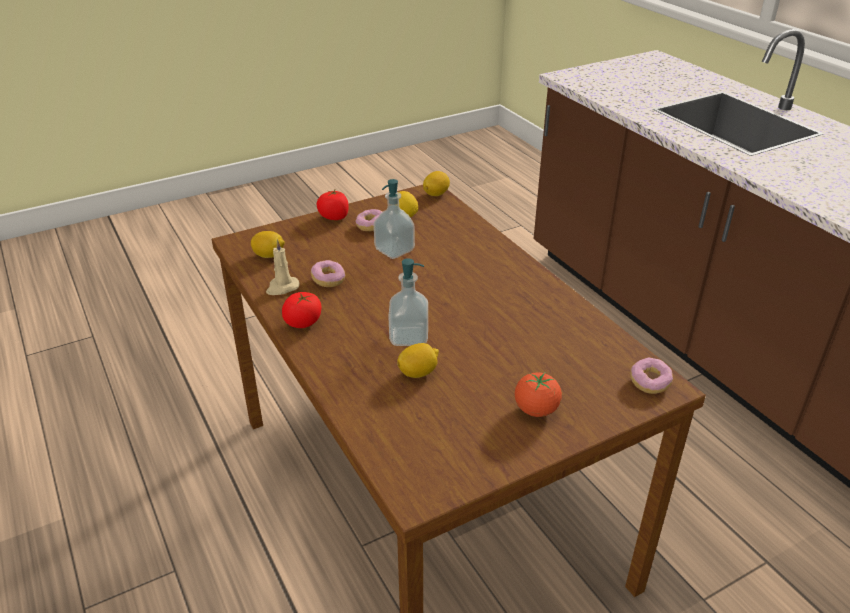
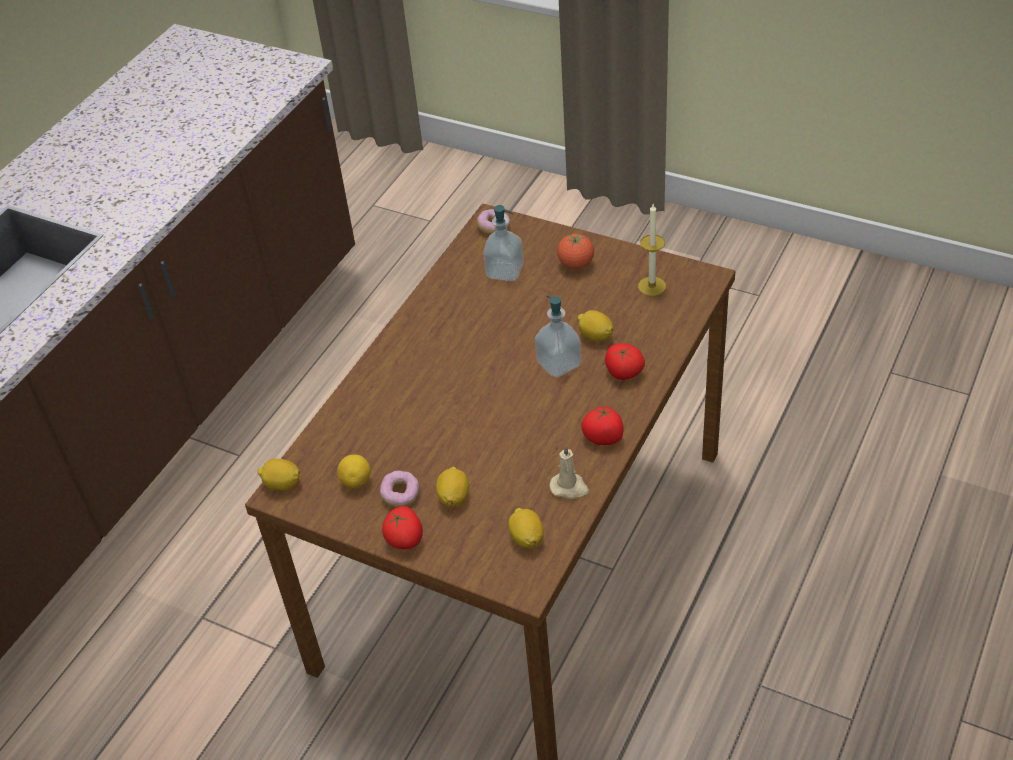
camera: 120 degrees left, 10 degrees up
(328, 280) = (527, 463): donut -> none
(341, 243) = (454, 497): none -> lemon
(355, 366) = (623, 373): none -> tomato
(394, 250) = (433, 448): soap dispenser -> soap dispenser (504, 271)
(446, 445) = (652, 286): none -> candle

